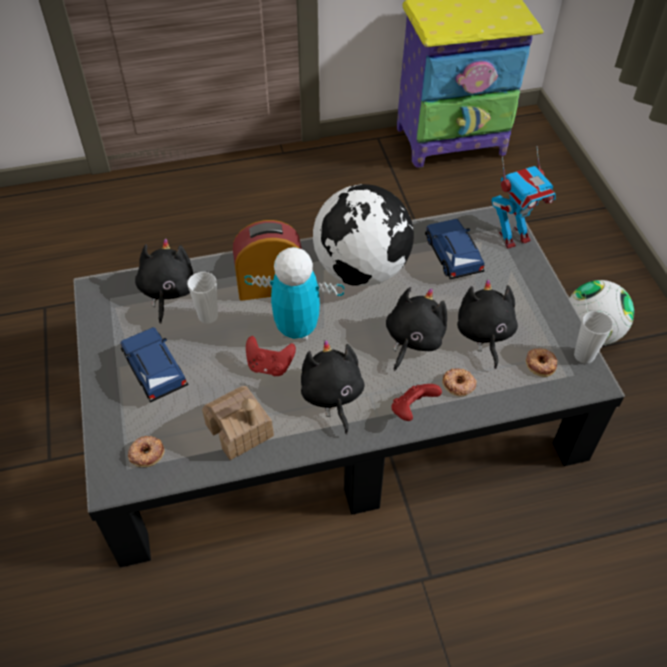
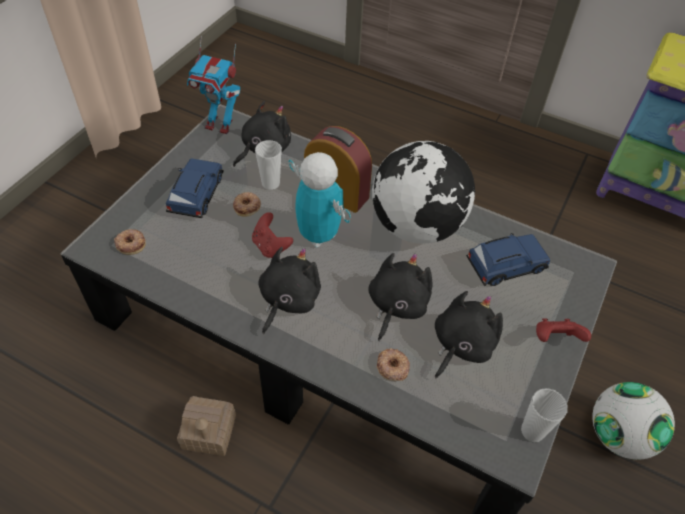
camera: 40 degrees right, 0 degrees up
(240, 430) = (201, 274): toy house -> toy house (209, 432)
(412, 410) = (334, 356): red game controller -> red game controller (555, 339)
(413, 340) = (396, 306): black plush toy -> black plush toy turned 45 degrees counterclockwise
(453, 256) = (505, 266): blue toy car -> blue toy car turned 45 degrees clockwise
(513, 237) = (580, 288): toy robot -> toy robot (220, 125)
(540, 364) = (483, 406): donut -> donut (247, 206)

